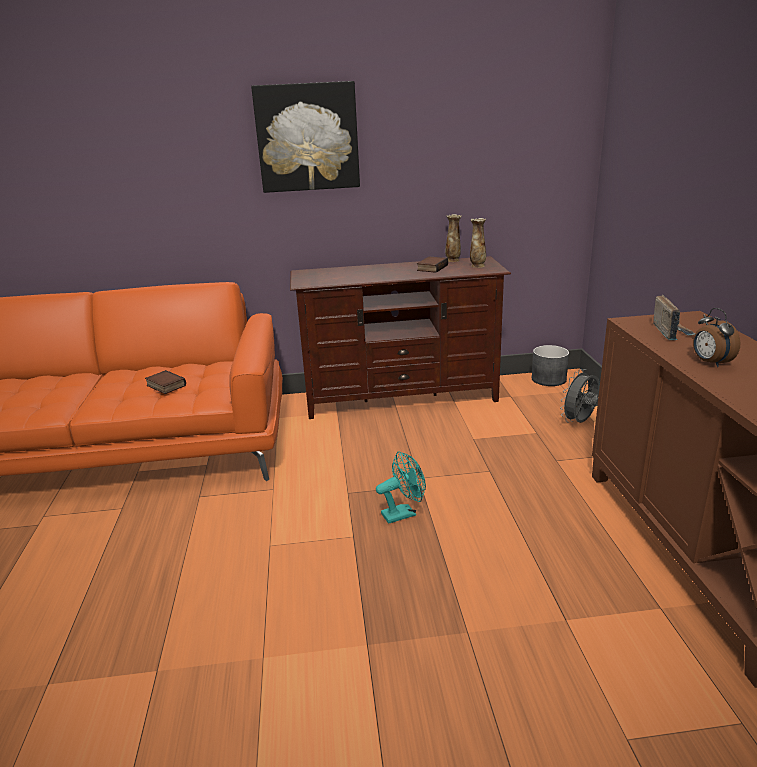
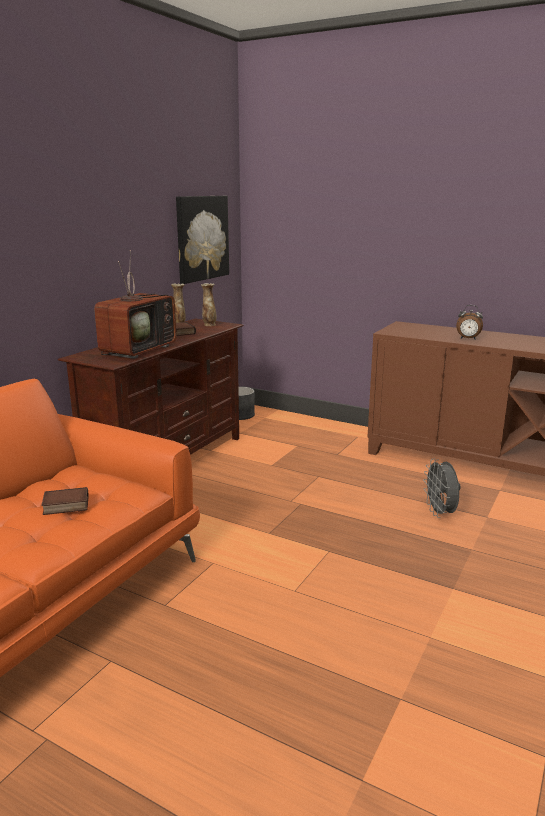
camera: 55 degrees left, 5 degrees down
(307, 137) = (64, 213): picture -> picture (202, 238)
(351, 276) = (138, 350): none -> television
(403, 513) = (326, 522): turquoise fan -> none
(579, 422) = (306, 430): grey fan -> grey fan (440, 513)
(671, 332) = (417, 332): radio -> none

